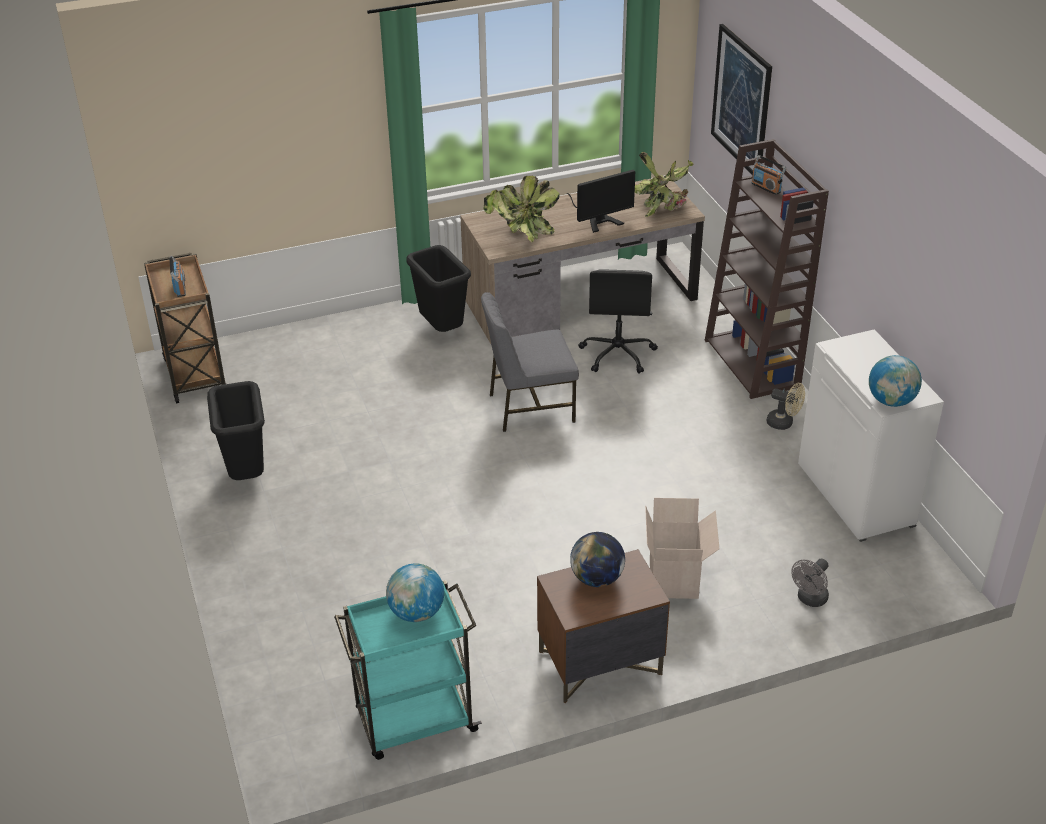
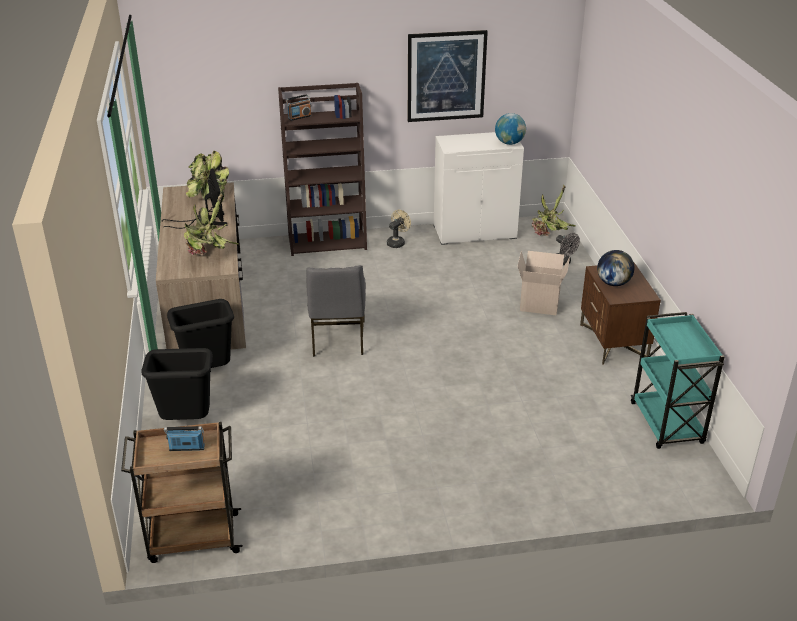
camera: 80 degrees left, 5 degrees down
(247, 474) = (371, 502): black trash can -> black trash can (186, 422)
(416, 612) = (672, 336): globe -> none
(618, 354) = (288, 292): black office chair -> none
(741, 101) = (219, 87): picture -> picture (446, 76)
(890, 579) = (549, 235): none -> potted plant

